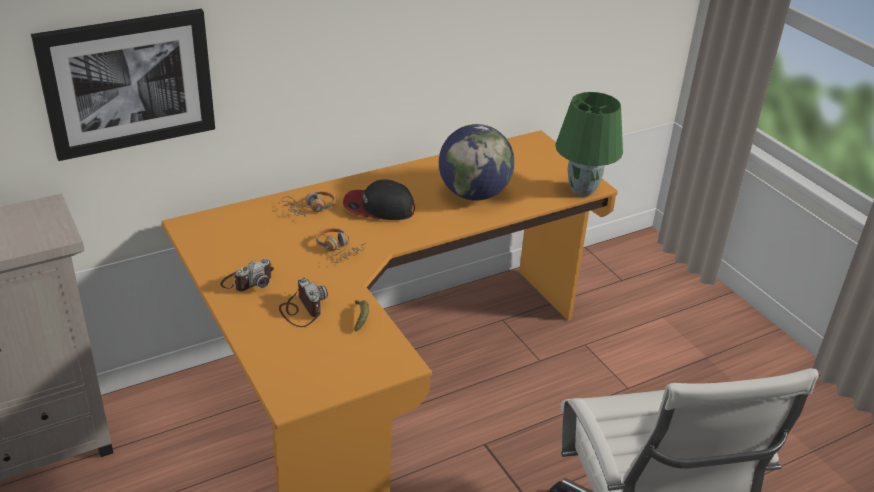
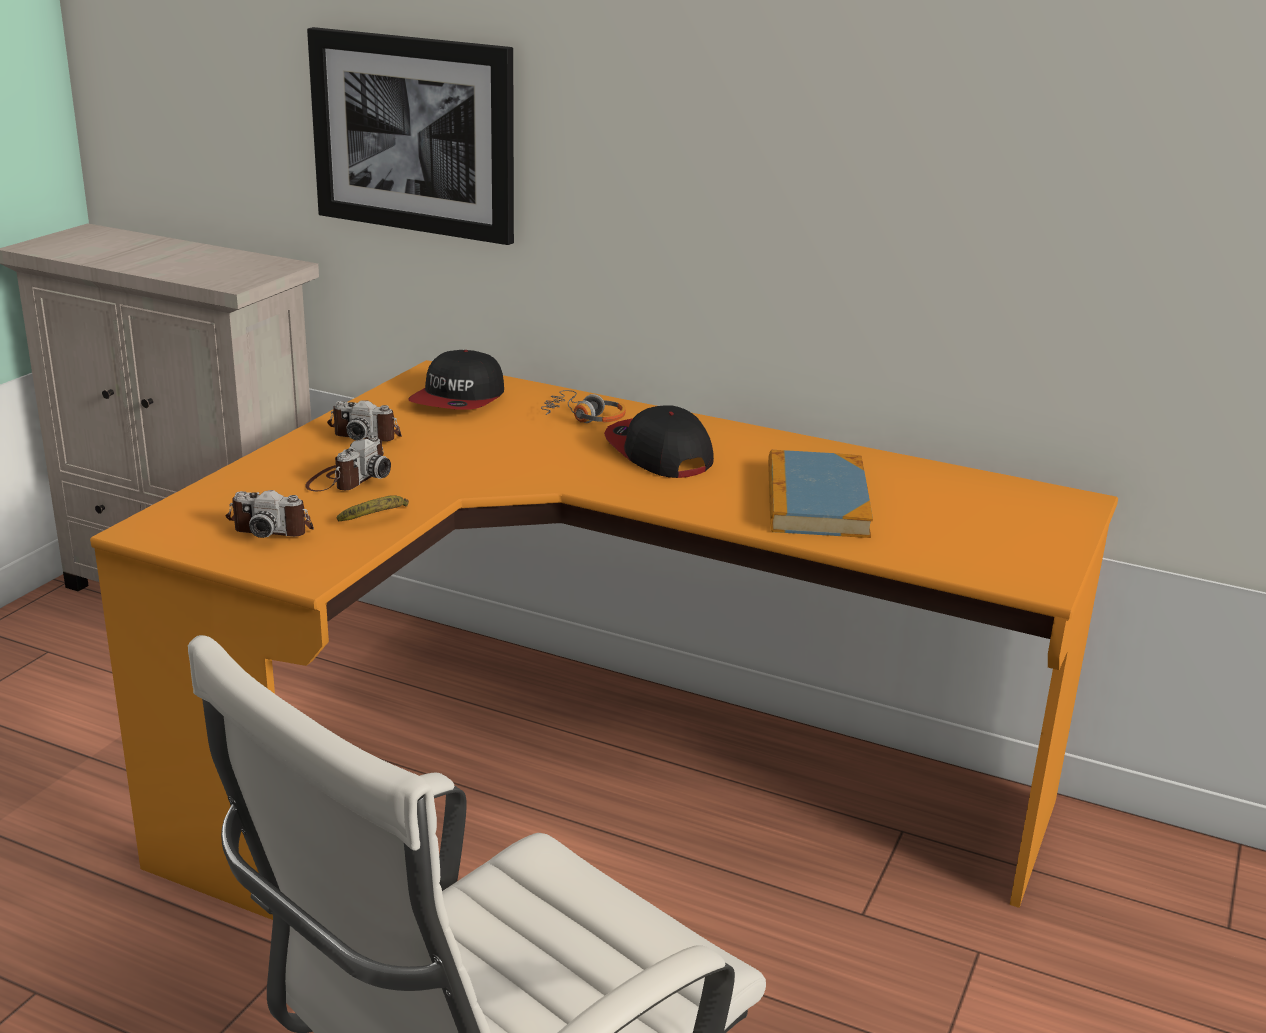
camera: 55 degrees right, 10 degrees down
(237, 233) = (459, 399): none -> cap
(335, 355) = (273, 527): none -> camera
(338, 249) = (515, 459): headphones -> none
(473, 194) = (816, 501): globe -> book
(583, 191) = (1002, 579): green table lamp -> none

